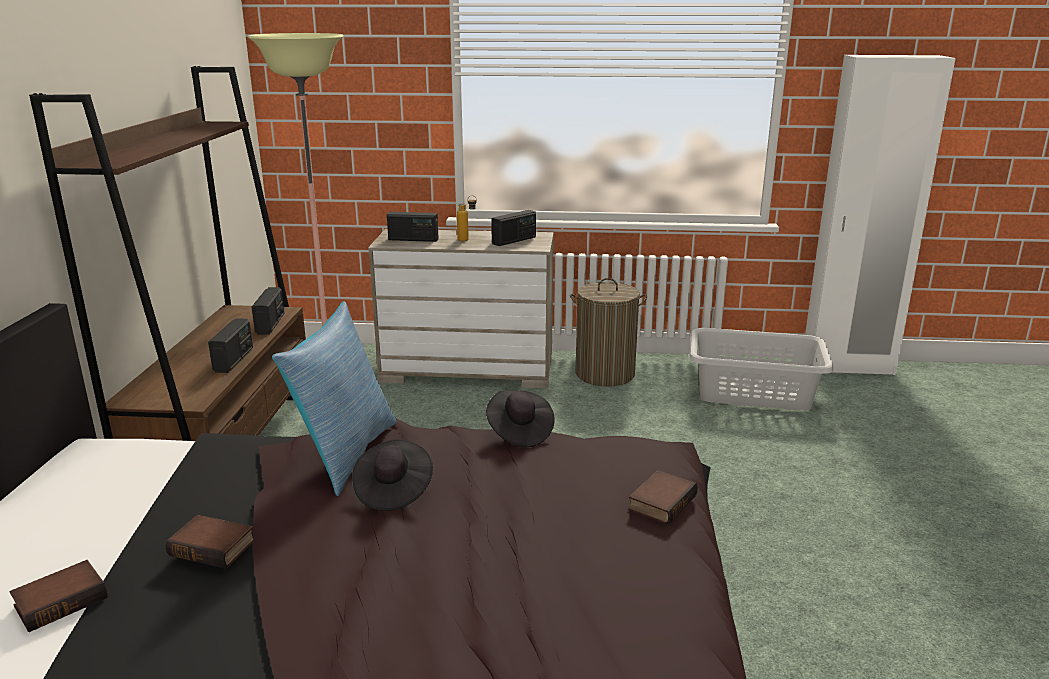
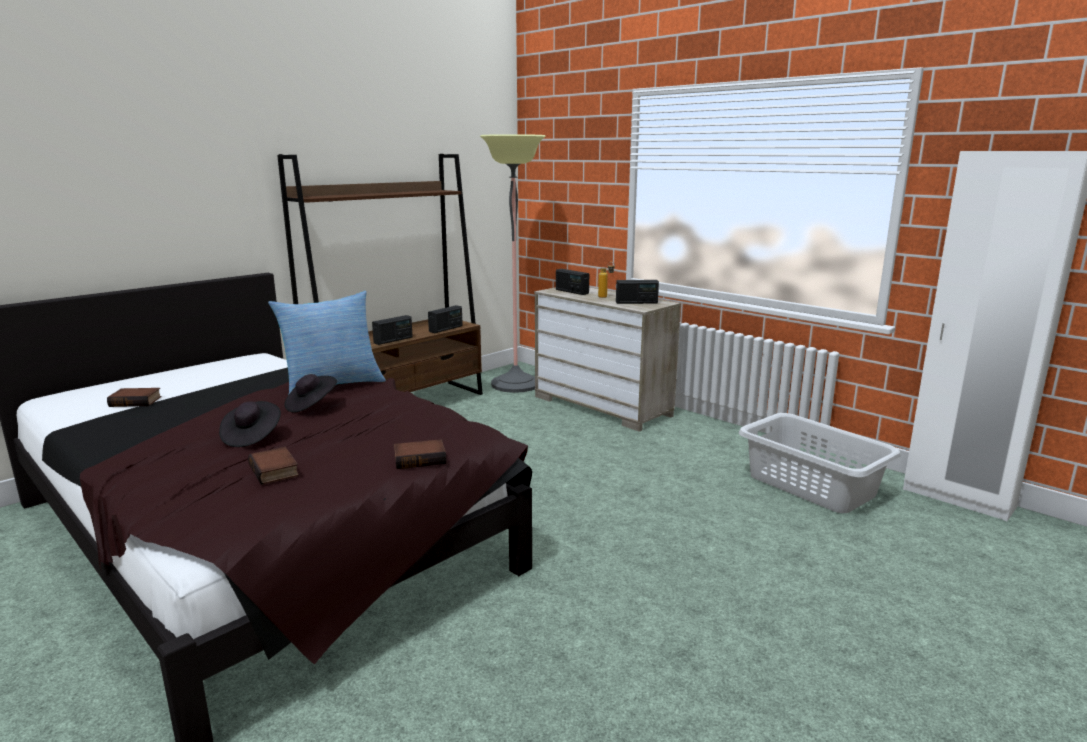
camera: 40 degrees right, 5 degrees down
(214, 547) = (207, 401): book -> book (276, 471)
(519, 432) = (429, 403): black hat -> black hat (252, 436)
(605, 374) = (700, 435): laundry basket -> none

